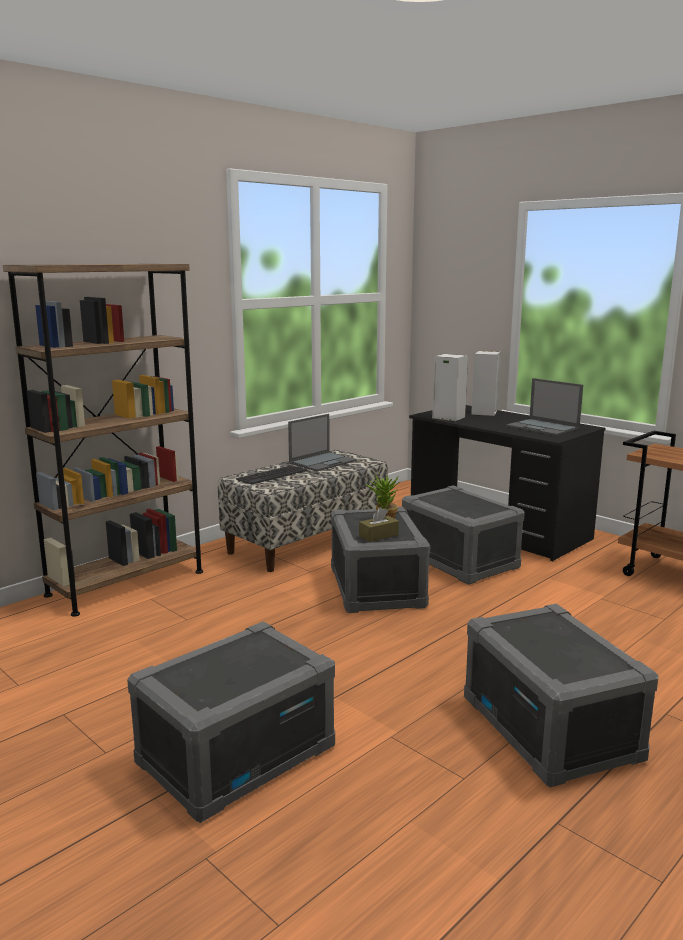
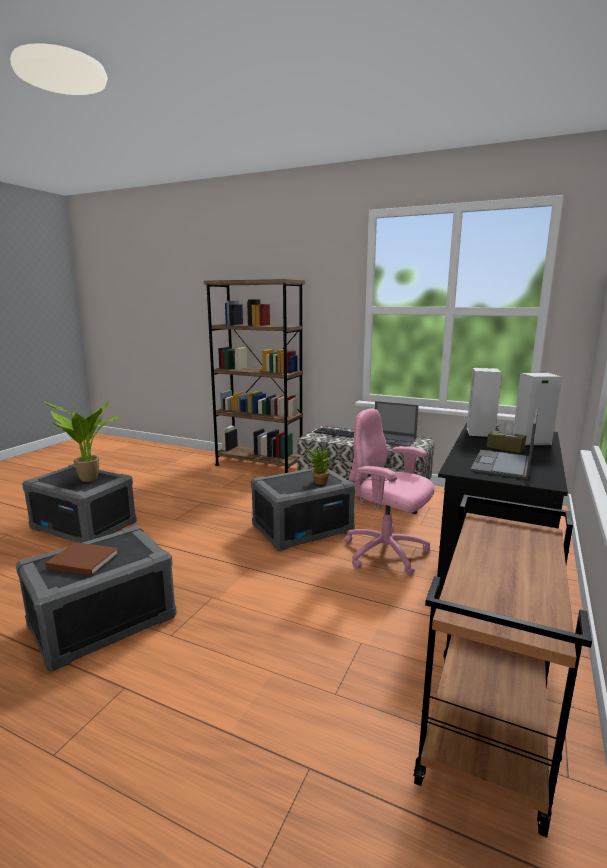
camera: 70 degrees right, 0 degrees up
(253, 657) = (89, 480): none -> potted plant
(378, 535) = (281, 483): brown tissue box -> brown tissue box (505, 448)
(458, 560) = (386, 553): grey storage box -> pink office chair
(563, 652) = (81, 560): none -> brown book

